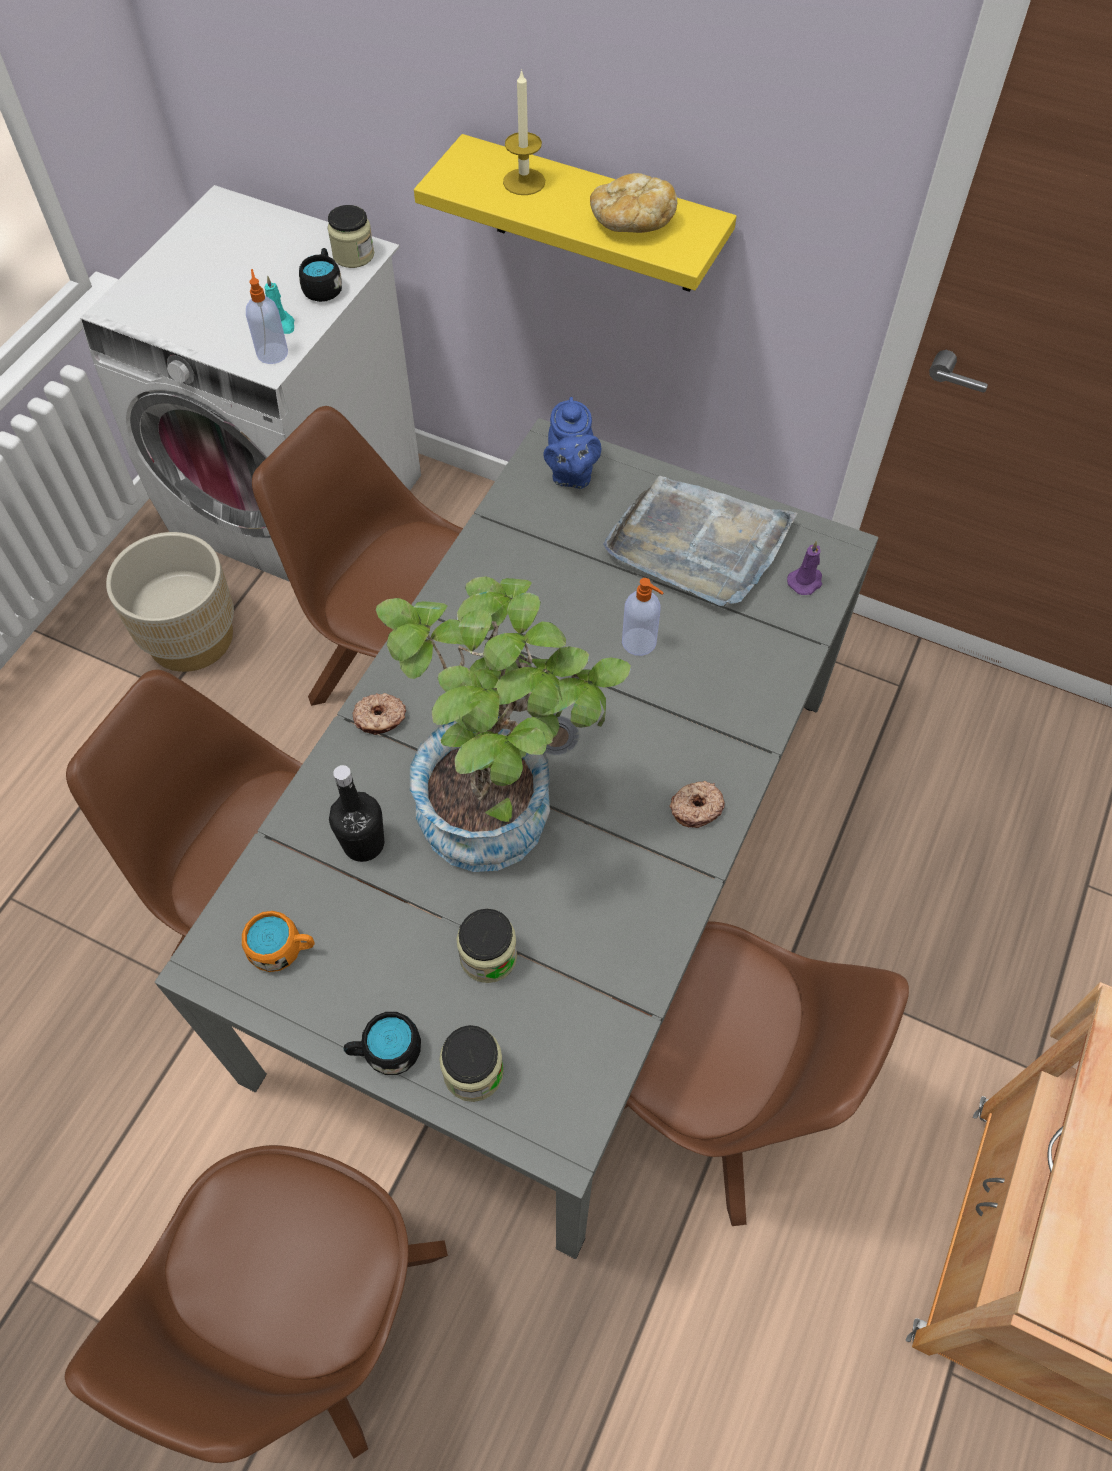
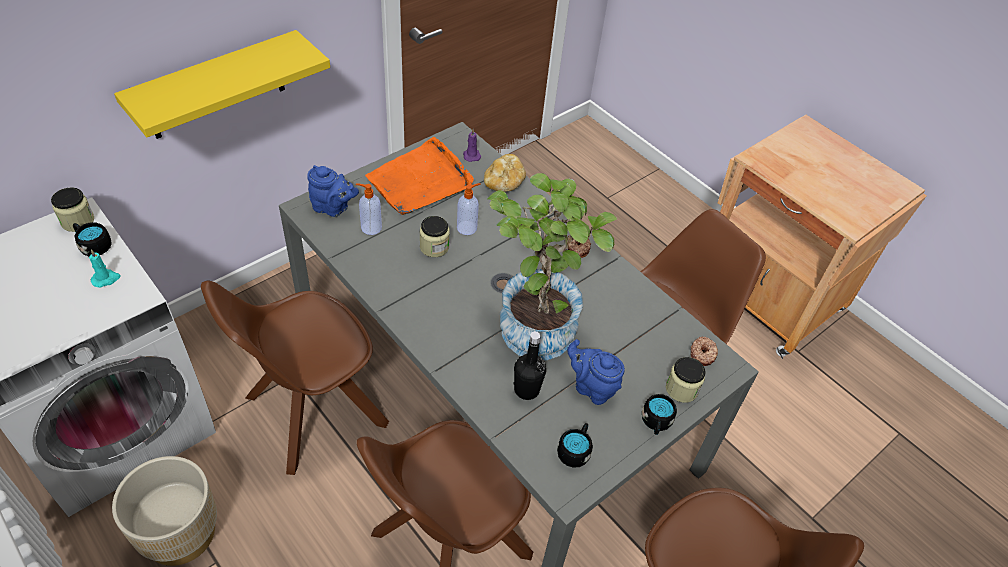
camera: 70 degrees left, 10 degrees down
(272, 352) = (129, 291): soap dispenser -> soap dispenser (370, 227)
(283, 949) = (575, 450): orange mug -> black mug
(380, 719) = (447, 353): donut -> donut (703, 354)
(410, 932) = (592, 387): none -> blue teapot
(488, 956) = (621, 359): jar -> jar (434, 247)
(524, 182) = (188, 86): candle -> none
(630, 223) = (266, 63): bread -> bread (504, 183)
(698, 544) = (420, 181): grey tray -> orange tray

